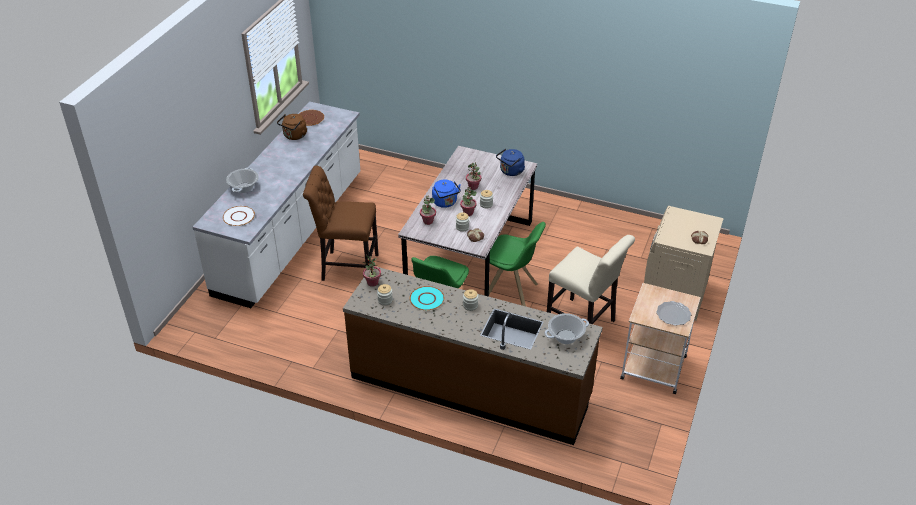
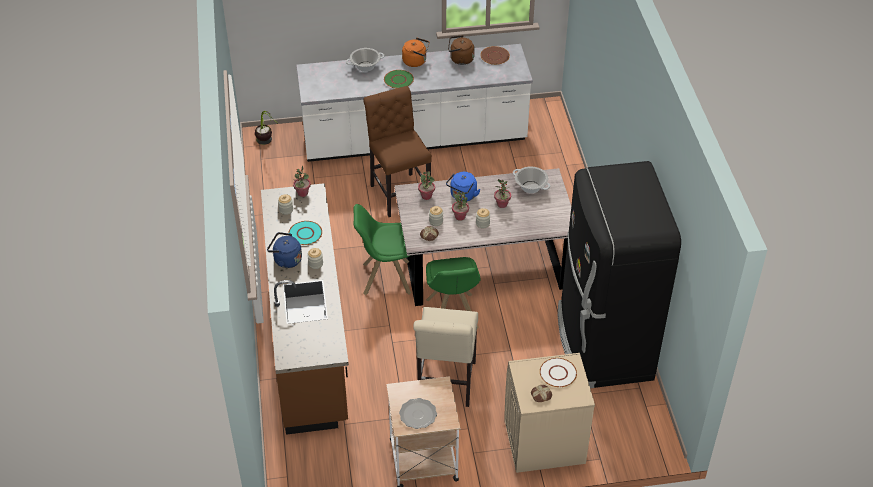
camera: 60 degrees right, 5 degrees up
(200, 327) = (267, 145): none -> potted plant
(238, 217) = (326, 82): white plate -> white plate (557, 373)
(270, 159) = (416, 61): none -> orange kettle
(283, 176) = (399, 80): none -> green plate
(510, 172) = (548, 220): blue kettle -> blue kettle (286, 260)
(566, 337) = (317, 341): cooking pot -> cooking pot (530, 187)
(599, 227) = (602, 344): none -> black fridge

